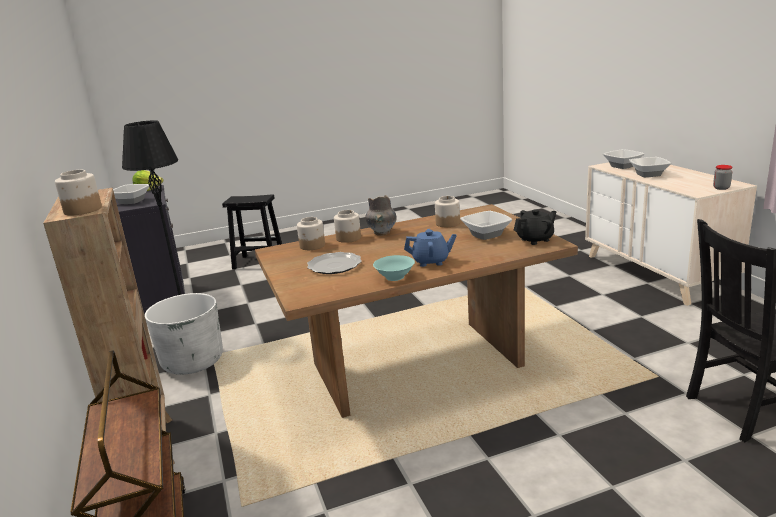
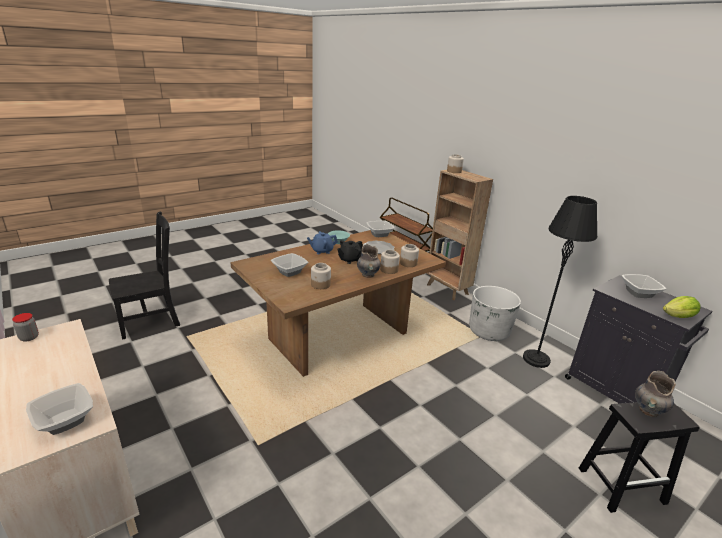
camera: 160 degrees right, 5 degrees up
(248, 200) = (648, 411): none -> grey vase
(535, 240) = (256, 267): black teapot -> black teapot (349, 260)
(649, 174) = (62, 381): bowl -> bowl (379, 234)

